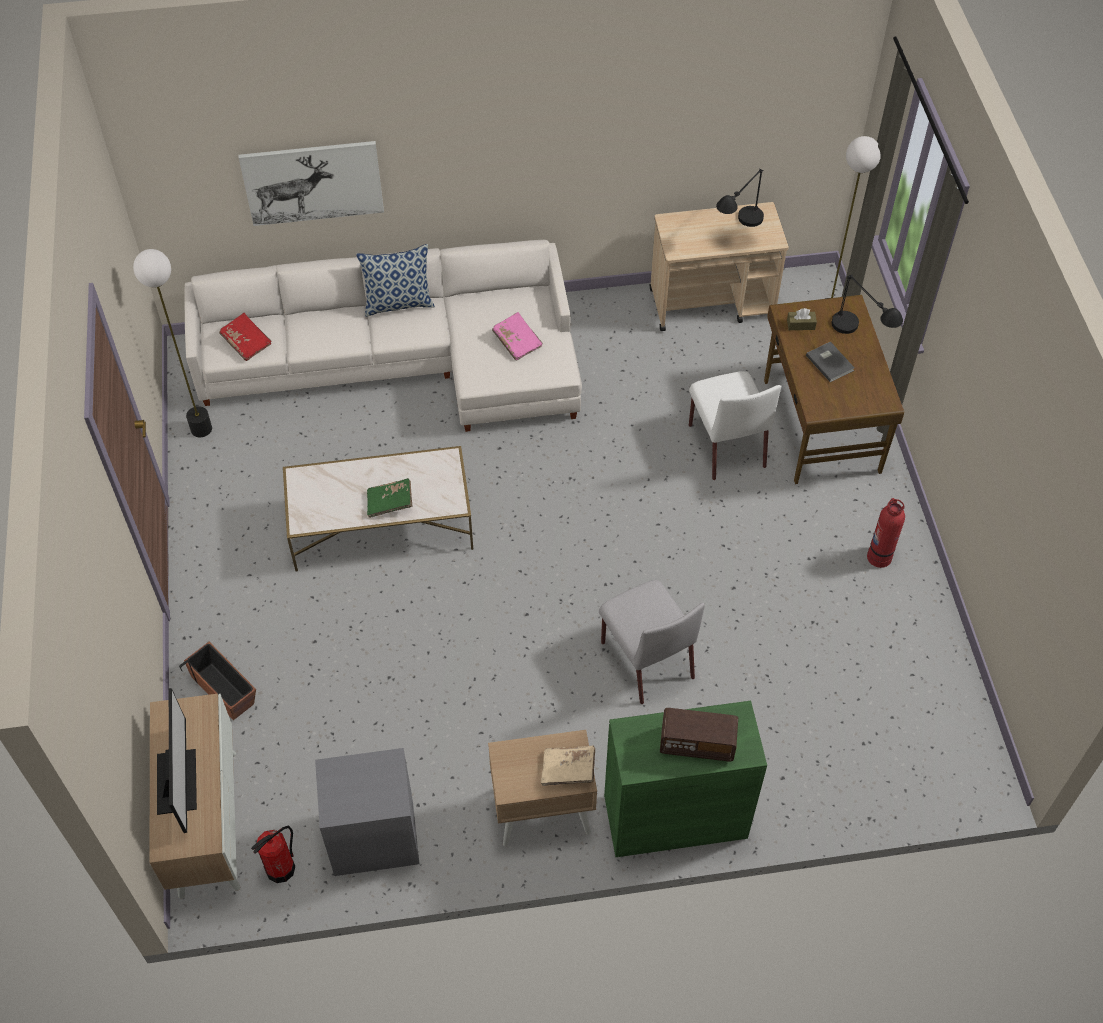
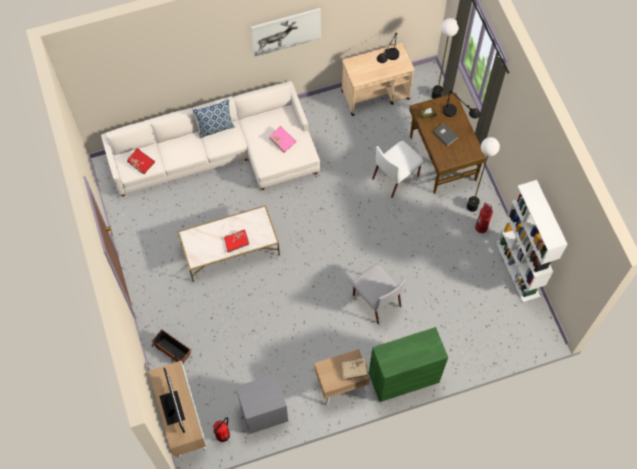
camera: 10 degrees left, 10 degrees up
(201, 429) = (124, 210): floor lamp -> floor lamp (472, 206)
(313, 182) = (166, 79): picture -> picture (286, 31)
(390, 503) = (237, 242): green book -> red book
(697, 744) = (414, 352): radio -> none
(726, 444) = (396, 176): white chair -> white chair turned 75 degrees clockwise
(944, 646) = (518, 269): none -> white bookcase

